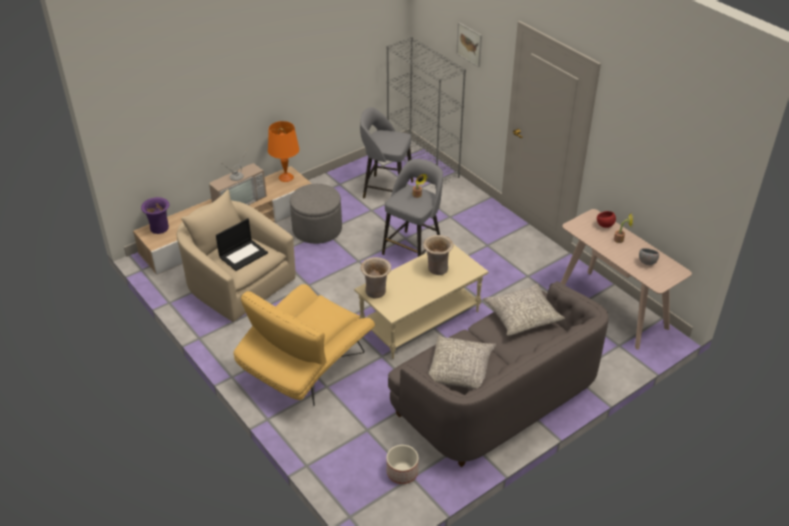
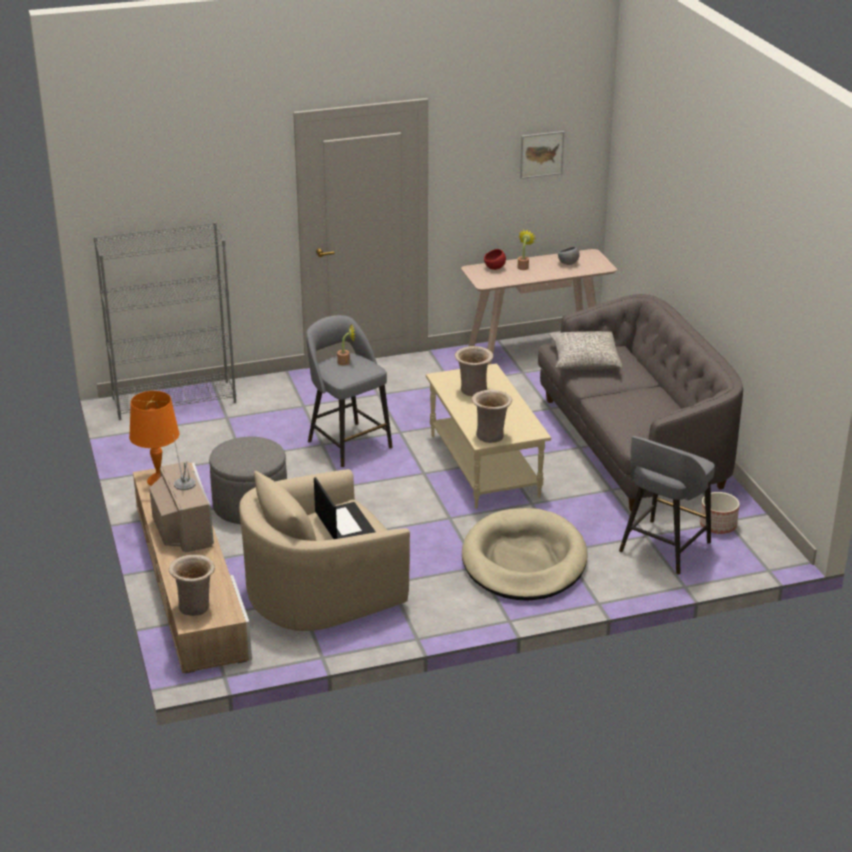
camera: 70 degrees left, 10 degrees down
(160, 229) = (195, 606): purple vase -> beige vase
(305, 368) = (524, 561): yellow armchair -> beige dog bed
(386, 189) = (205, 437): grey stool -> grey stool (663, 548)
(460, 370) = (651, 410): grey pillow -> none
(469, 44) = (210, 187): picture -> picture (541, 154)

